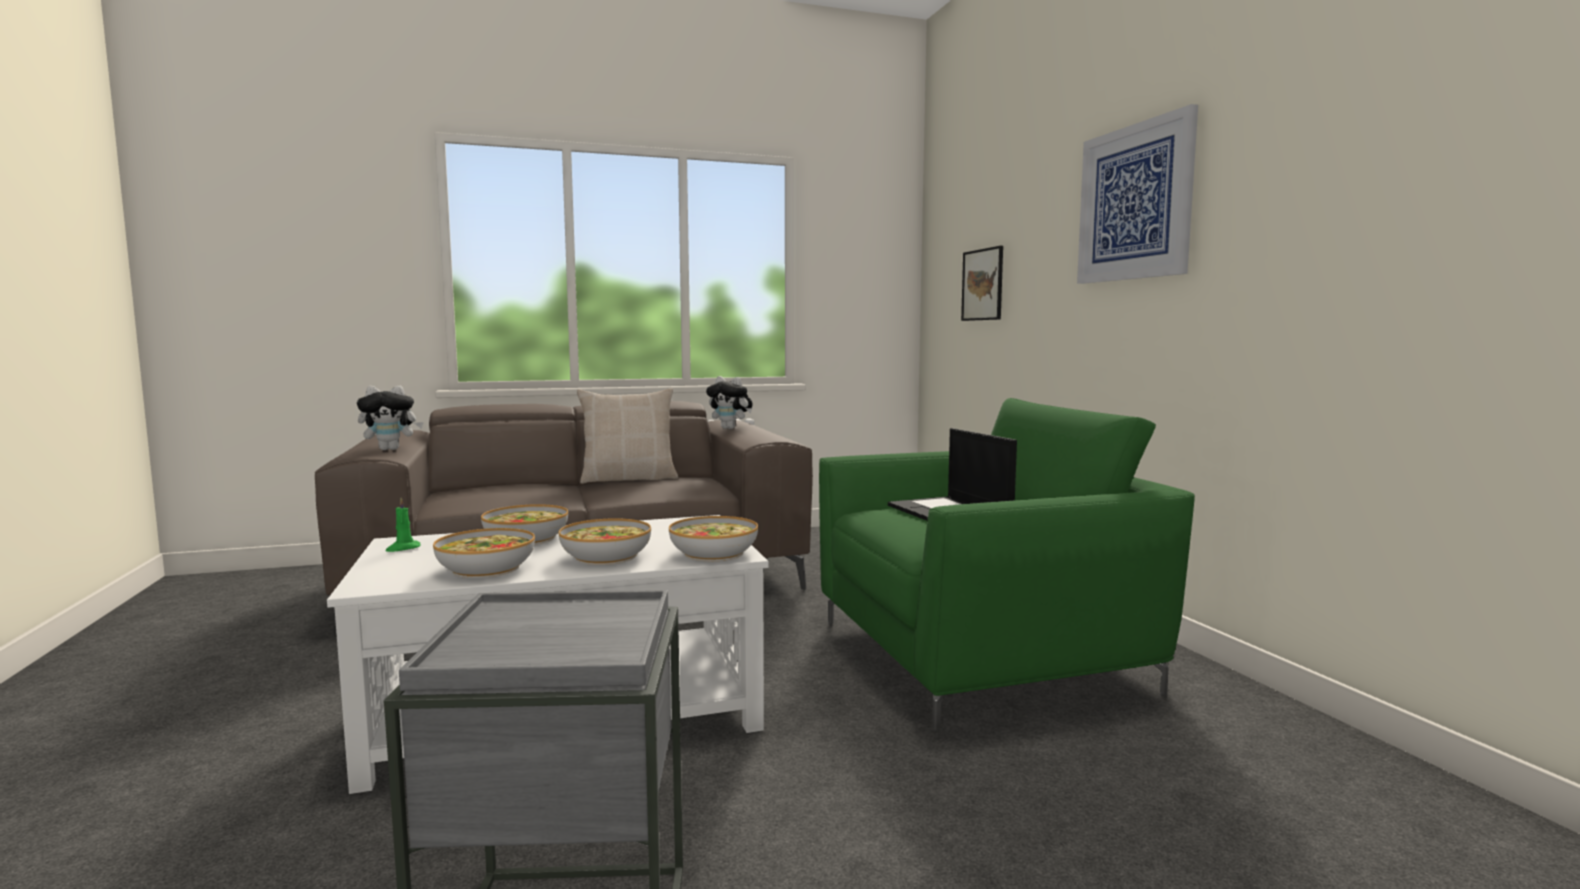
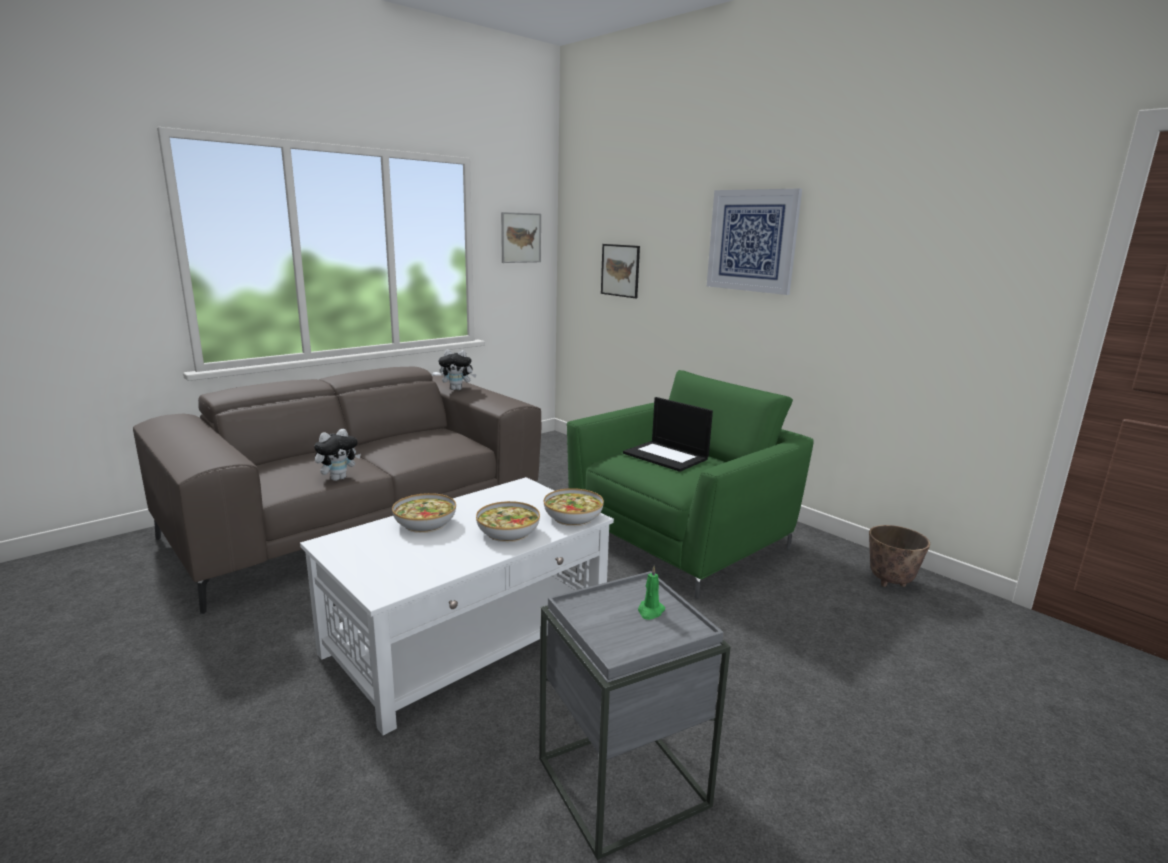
camera: 25 degrees left, 10 degrees up
(391, 449) = (218, 448): plush toy -> plush toy (338, 478)
(402, 548) = (344, 549): green candle -> green candle (650, 611)
(486, 569) = (442, 559): bowl -> none
(629, 479) = (390, 438): beige pillow -> none
(865, 256) = (521, 238): none -> picture
(1344, 777) = (890, 582): none -> planter

